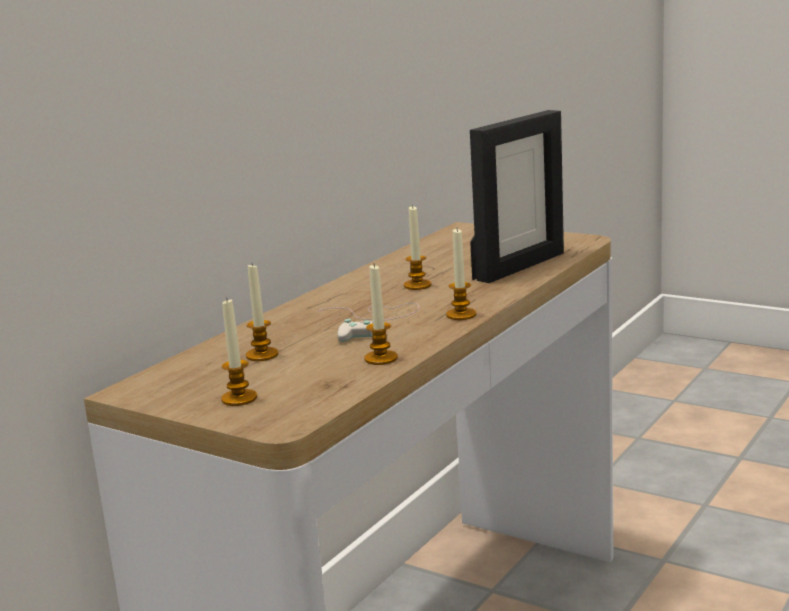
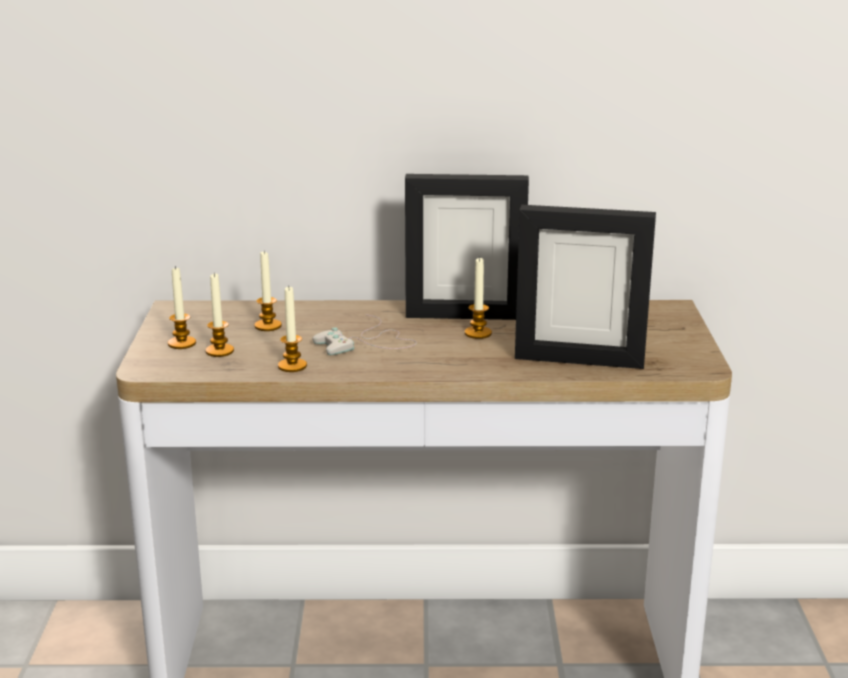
camera: 55 degrees right, 5 degrees up
(369, 283) = (464, 315): none -> picture frame
(461, 315) = (418, 369): candle -> candle (219, 351)

